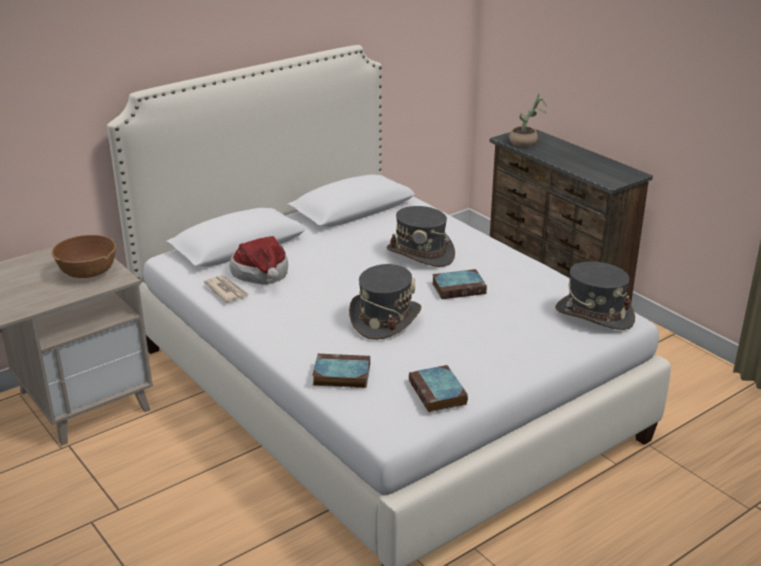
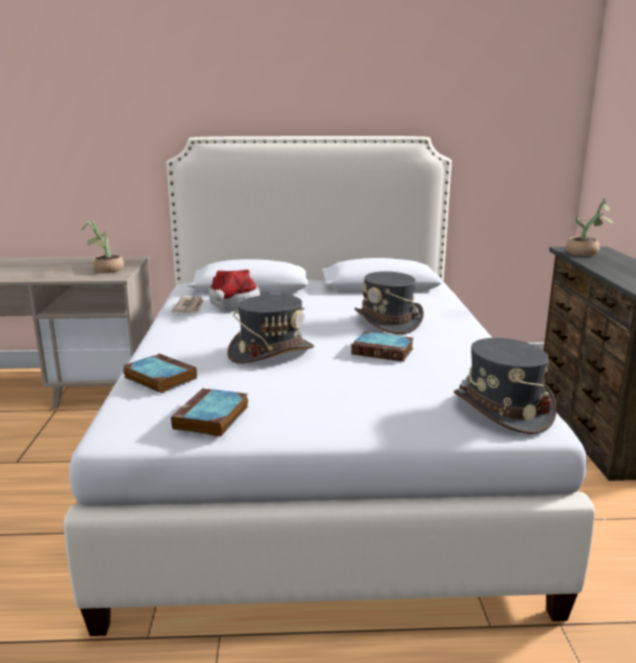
camera: 35 degrees right, 10 degrees down
(88, 272) = (105, 270): brown bowl -> potted plant

